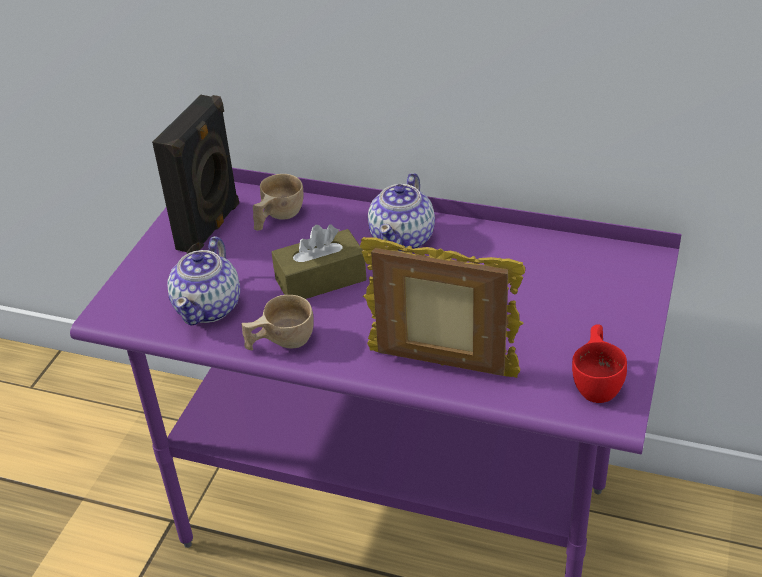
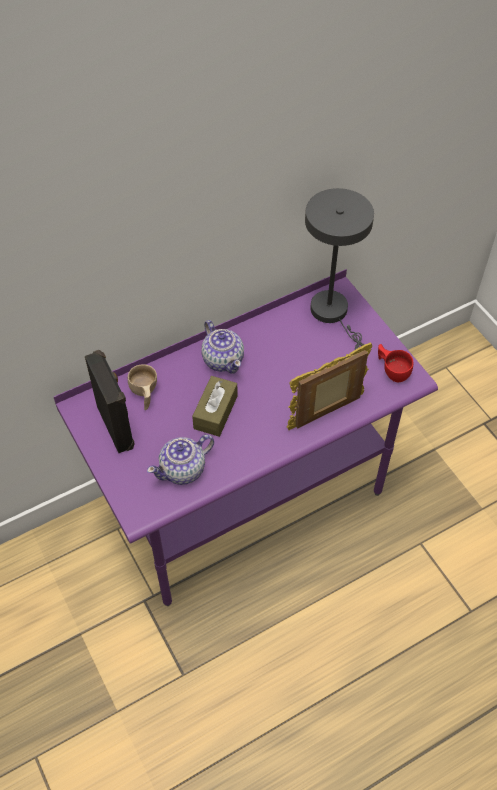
camera: 50 degrees left, 15 degrees up
(209, 307) = (183, 469): teapot -> teapot turned 90 degrees clockwise
(280, 342) = (243, 459): beige cup -> none
(604, 275) = (333, 313): none -> grey table lamp

